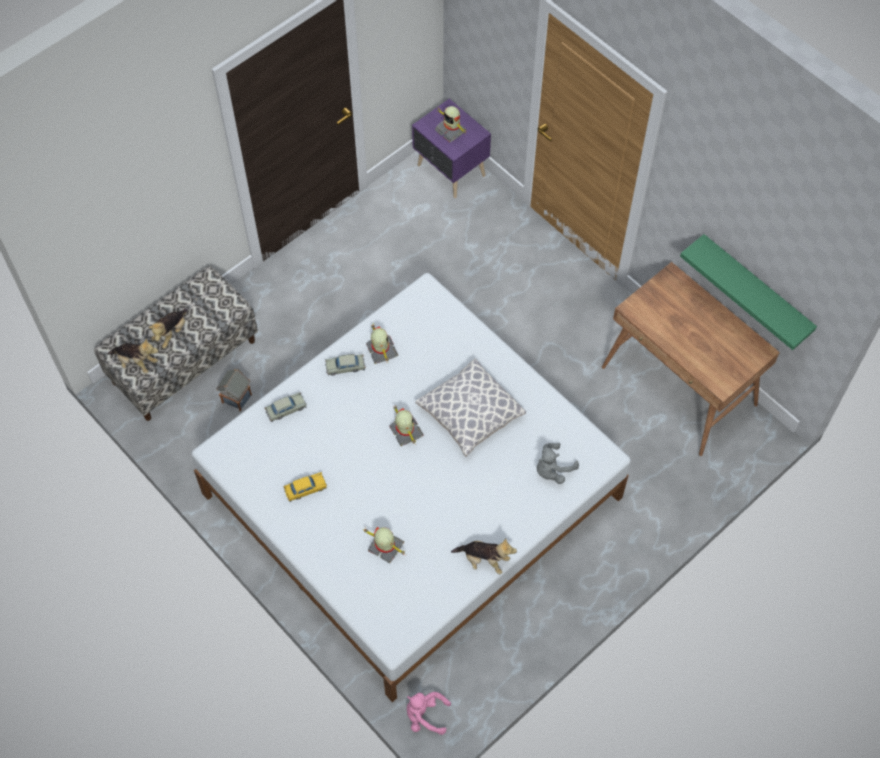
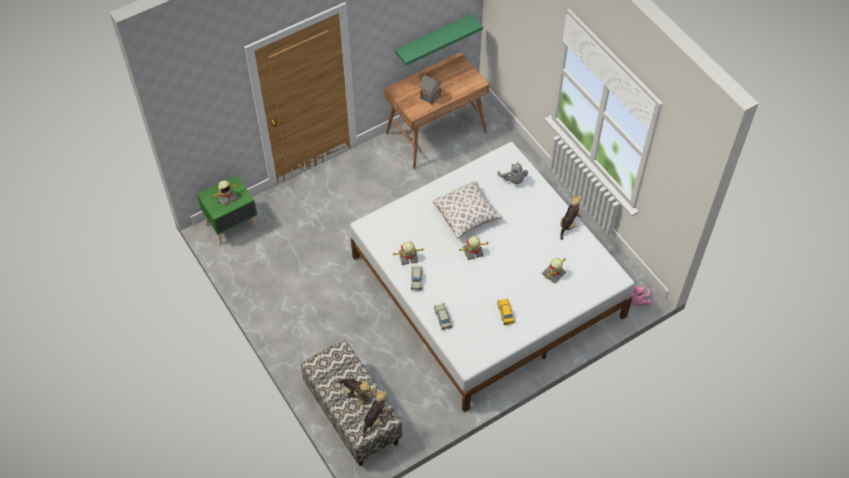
camera: 80 degrees left, 5 degrees down
(237, 398) = (391, 382): toy house -> toy house (430, 97)
(451, 172) = (233, 225): purple nightstand -> green nightstand

